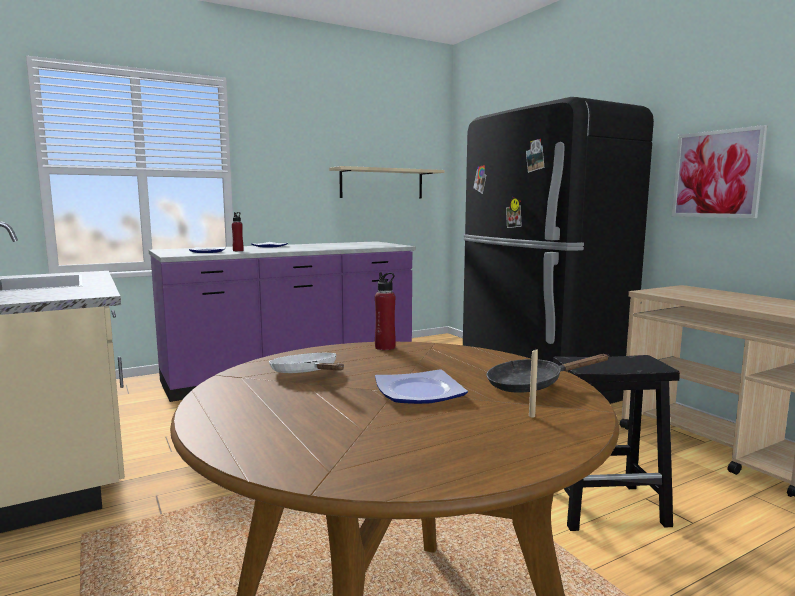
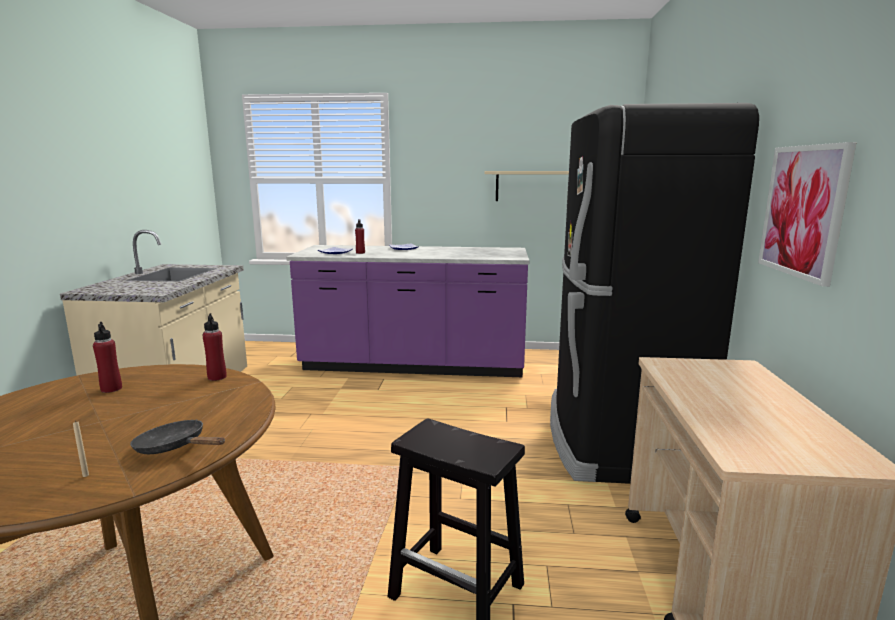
camera: 35 degrees right, 5 degrees up
(307, 374) = (111, 389): white frying pan -> red bottle
(421, 393) = (104, 428): plate -> none

